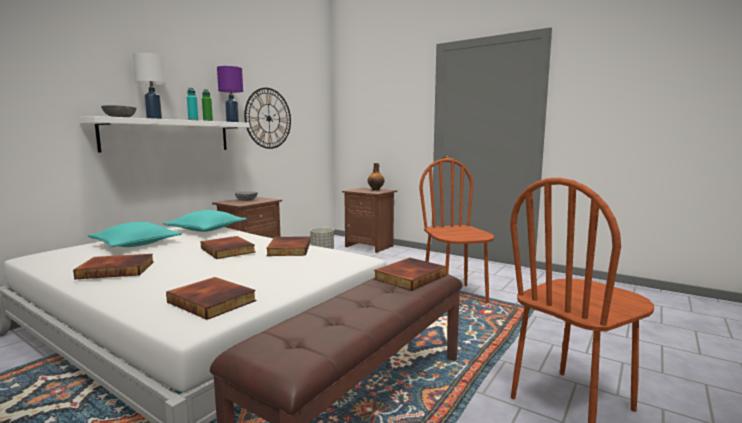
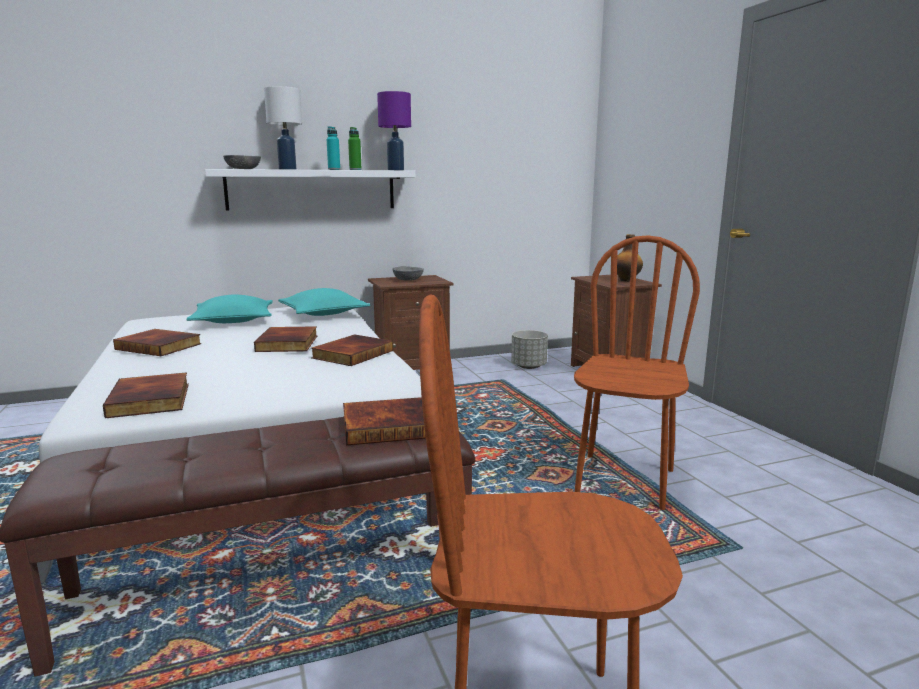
camera: 35 degrees right, 5 degrees up
(268, 118) = (466, 162): wall clock -> none

